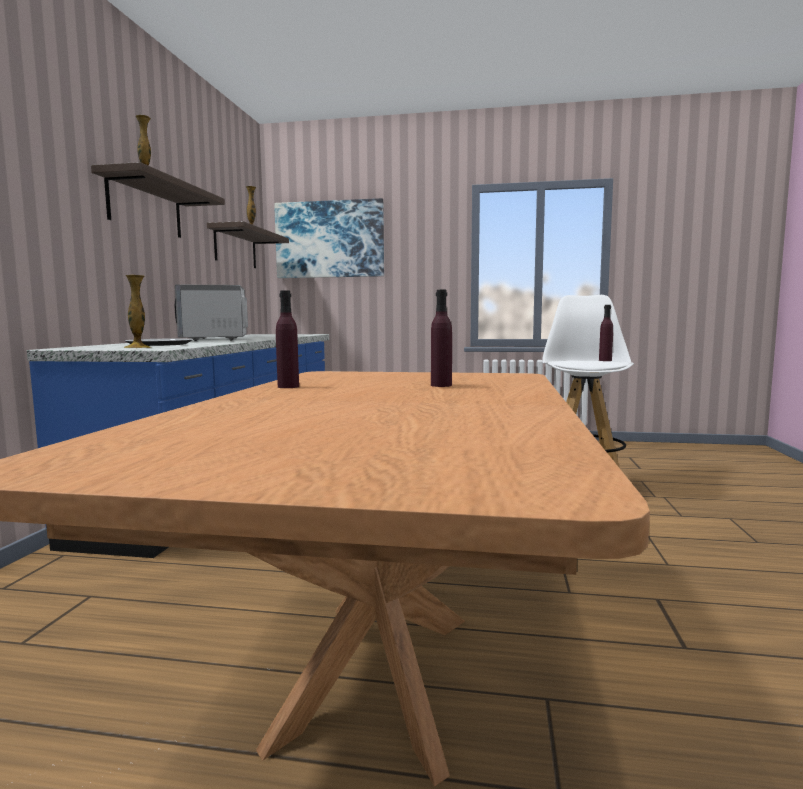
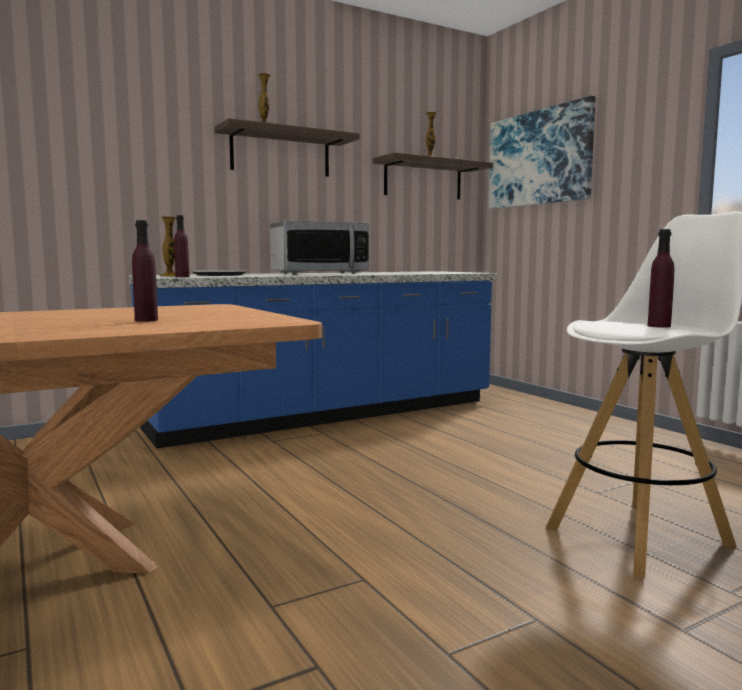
camera: 50 degrees right, 0 degrees up
(216, 339) = (319, 273): microwave -> microwave turned 150 degrees counterclockwise
(288, 387) = (94, 310): purple bottle -> purple bottle (182, 277)

